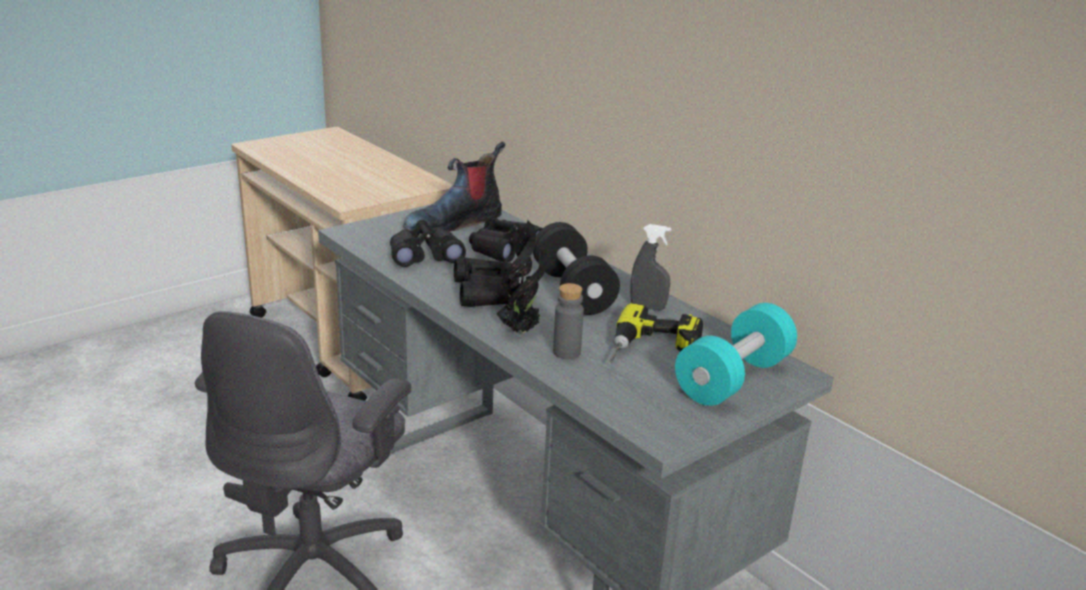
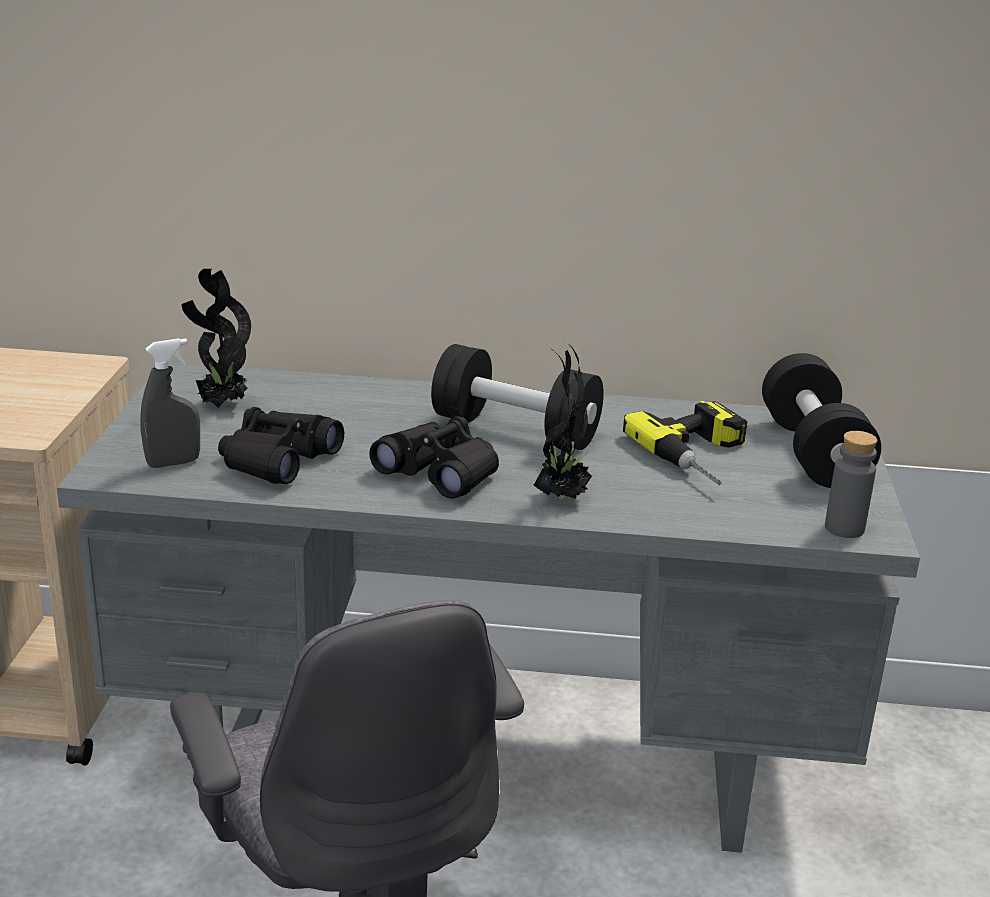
camera: 45 degrees left, 0 degrees up
(454, 223) = (221, 405): boot -> potted plant
(504, 249) = (349, 414): black binoculars -> none
(566, 352) = (646, 497): grey bottle -> grey bottle (844, 528)
(647, 307) = (614, 416): grey spray bottle -> grey spray bottle (173, 463)
(733, 379) = (813, 452): turquoise dumbbell -> black dumbbell

